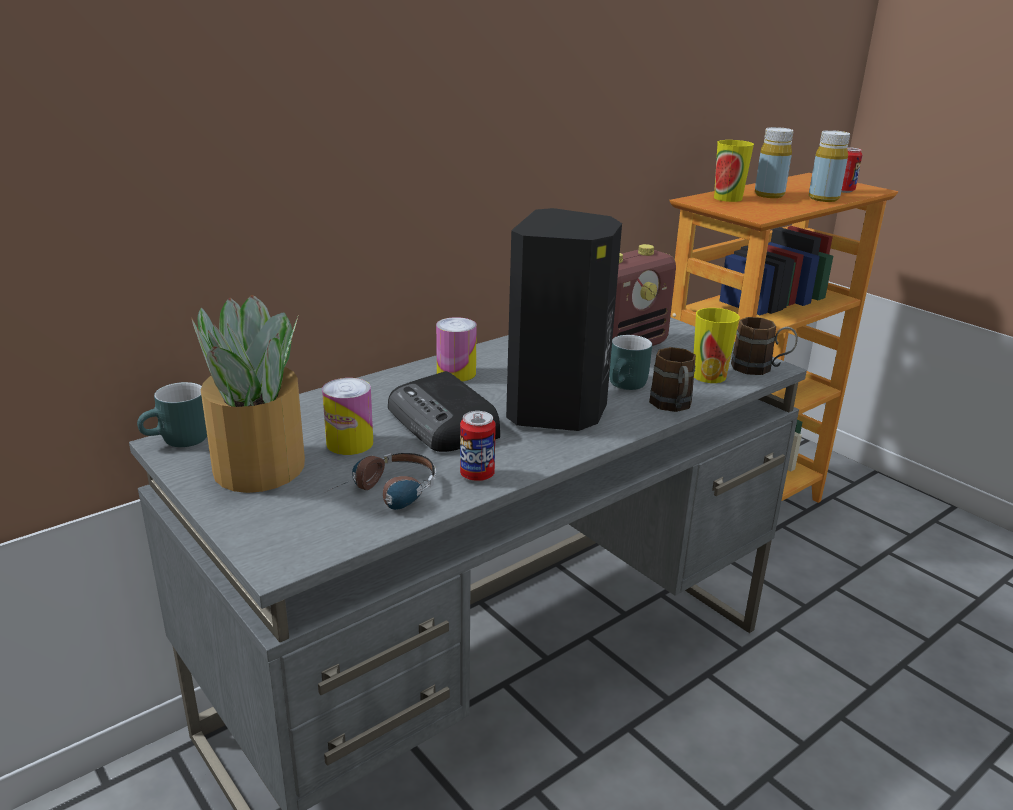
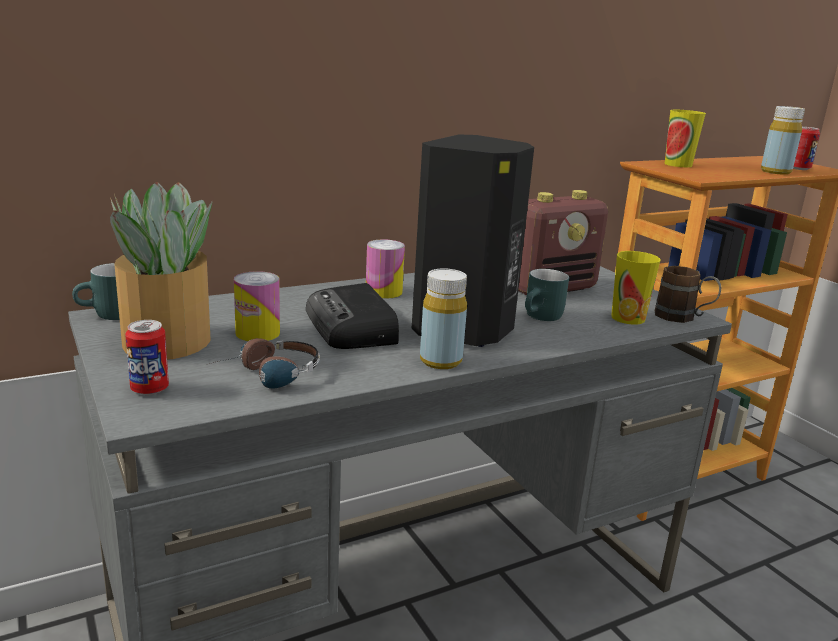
camera: 10 degrees right, 5 degrees down
(477, 475) = (362, 371): can -> can (149, 389)
(673, 407) = (580, 338): brown mug -> none
(769, 195) = (721, 165): yellow bottle -> yellow bottle (440, 361)

